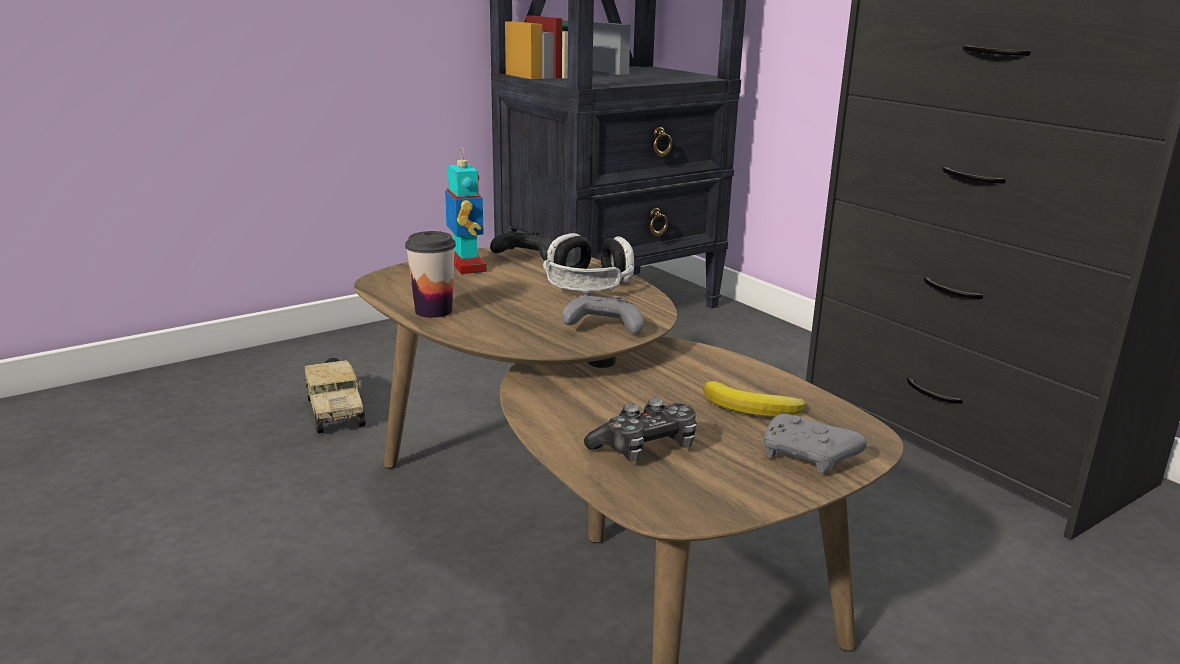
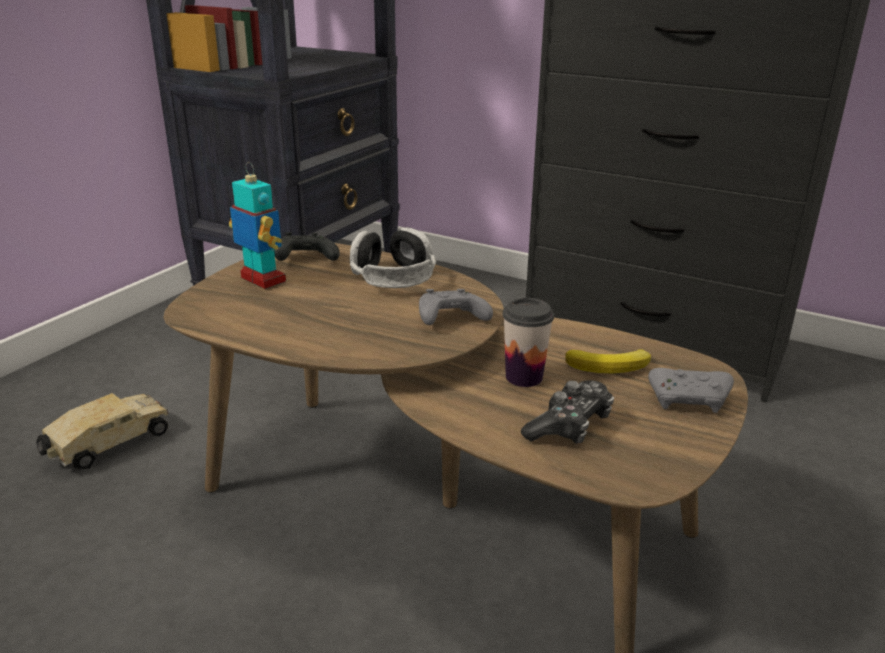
camera: 25 degrees left, 5 degrees up
(334, 409) = (108, 445): toy truck -> toy truck turned 90 degrees counterclockwise
(433, 311) = (282, 336): cup -> cup (524, 377)

